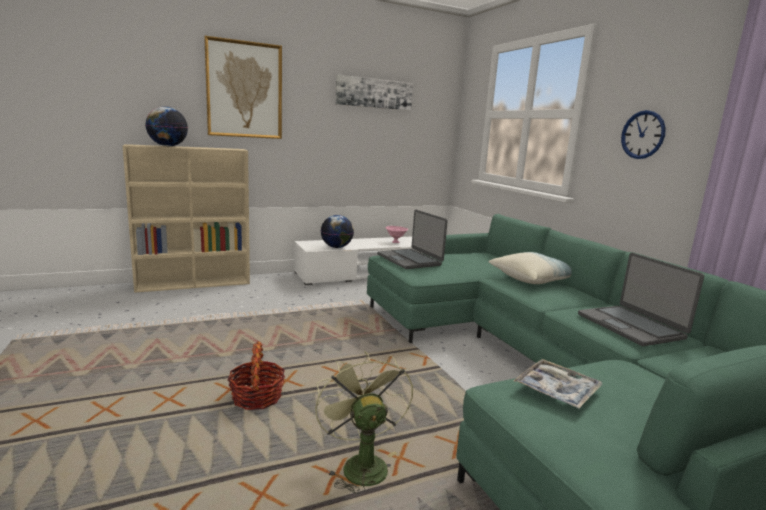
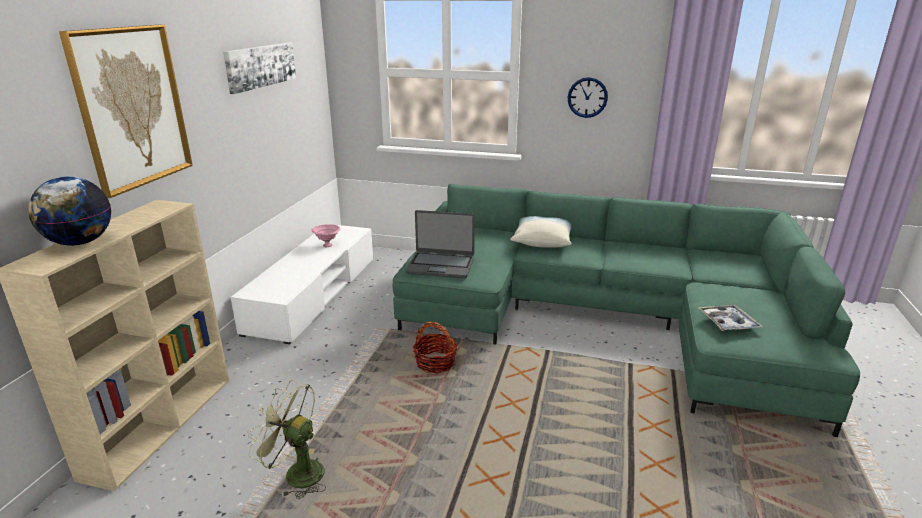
camera: 50 degrees left, 10 degrees up
(257, 397) = (517, 466): basket -> basket (435, 363)
(336, 247) = (297, 281): globe -> none
(360, 464) = (649, 446): green fan -> green fan (296, 473)
(631, 326) = (655, 255): laptop -> none

